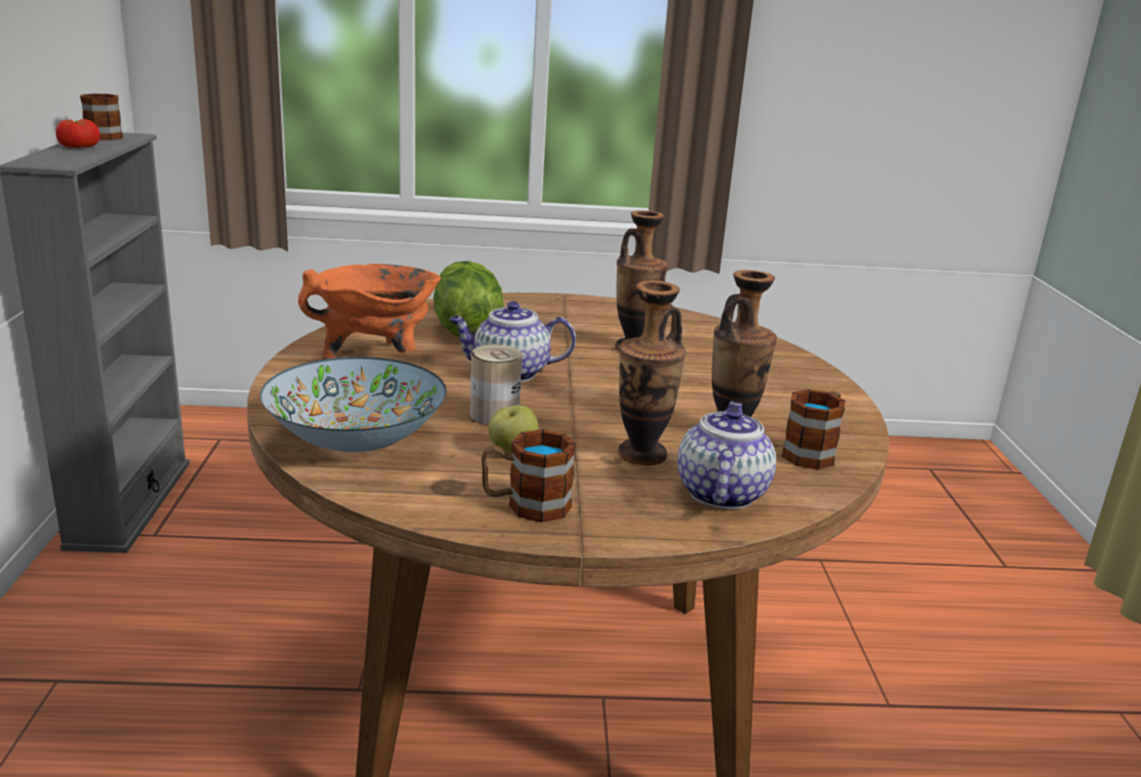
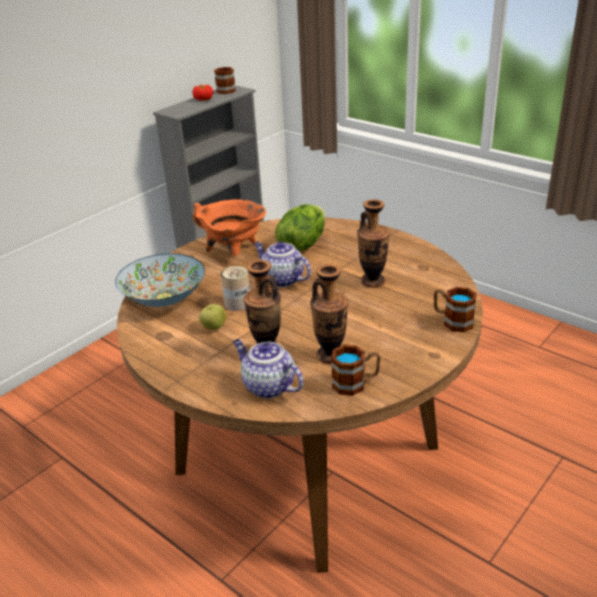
camera: 45 degrees right, 10 degrees up
(526, 505) = (177, 357): mug -> mug (452, 321)
(720, 492) = (267, 386): teapot -> teapot turned 105 degrees counterclockwise

